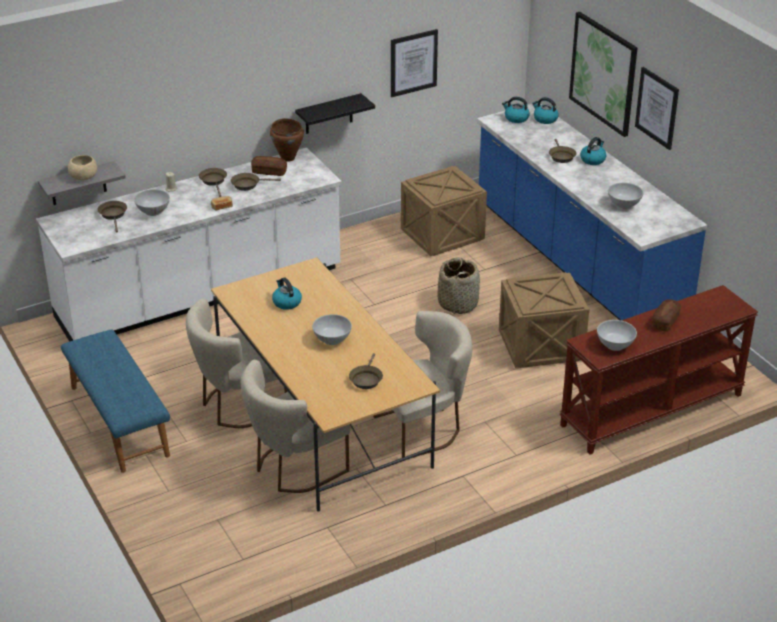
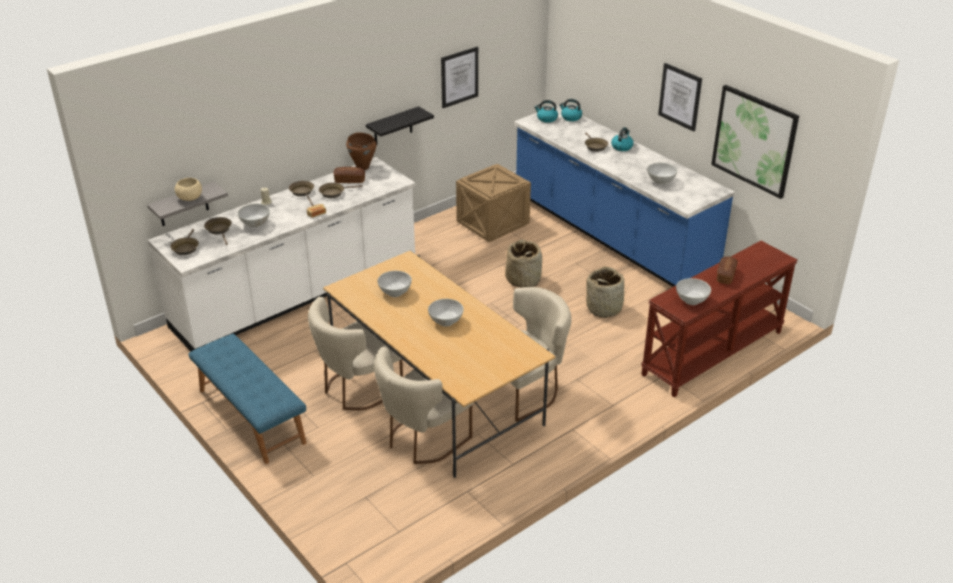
camera: 10 degrees left, 0 degrees up
(286, 302) = (395, 292): kettle -> white bowl
(366, 379) = (487, 353): brown frying pan -> brown frying pan (186, 248)
(542, 346) = (604, 308): crate -> basket
(603, 73) = (624, 73): picture -> picture (754, 140)

